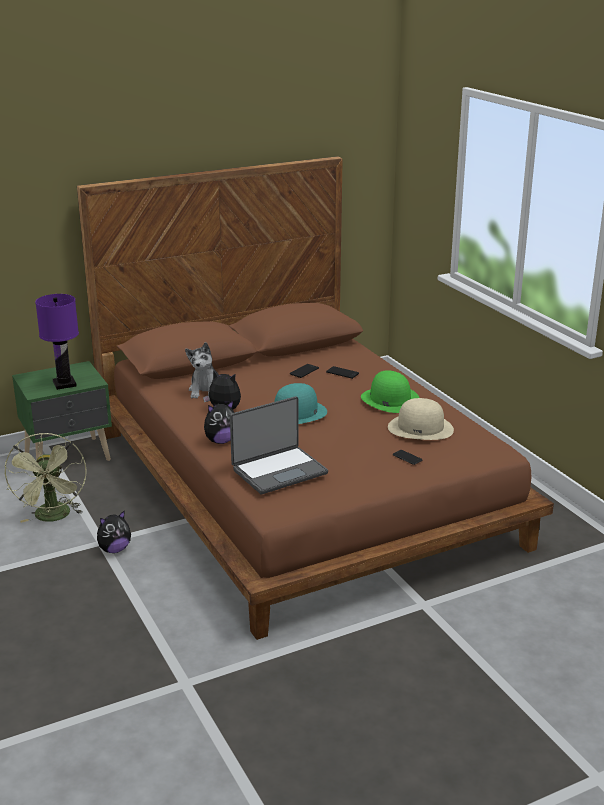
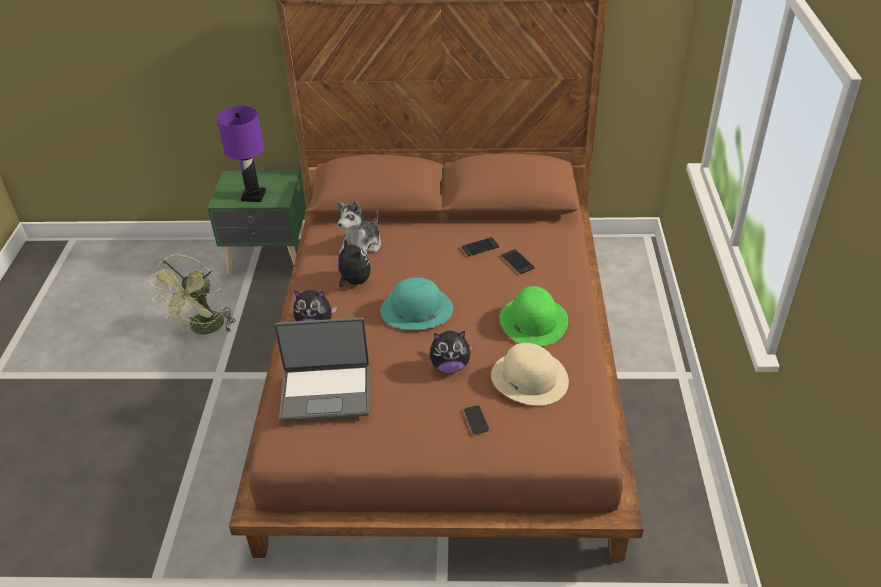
camera: 30 degrees right, 15 degrees up
(114, 549) = (222, 388): plush toy -> plush toy (450, 366)

